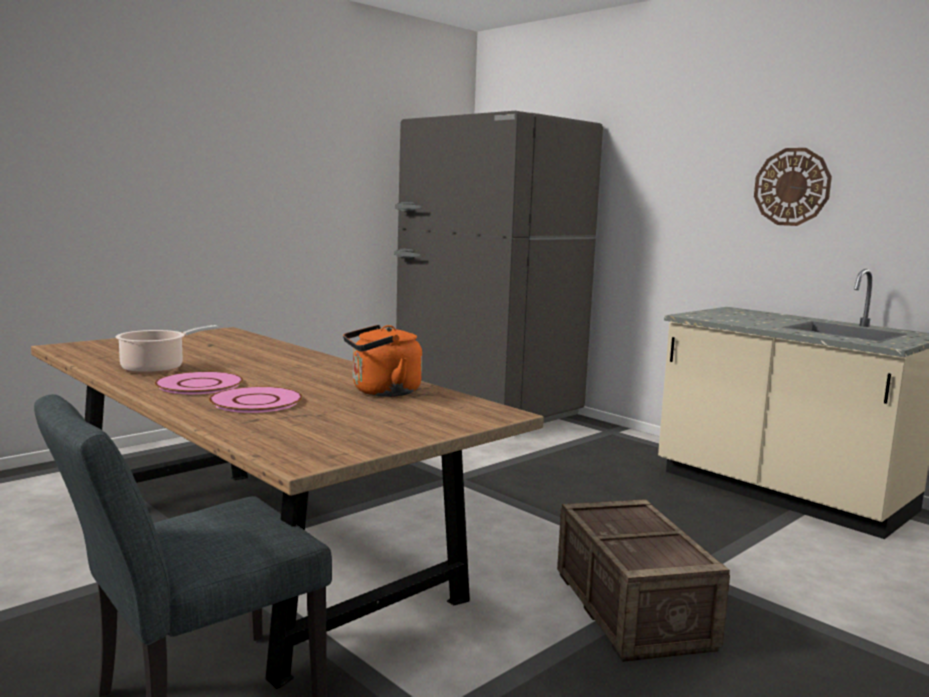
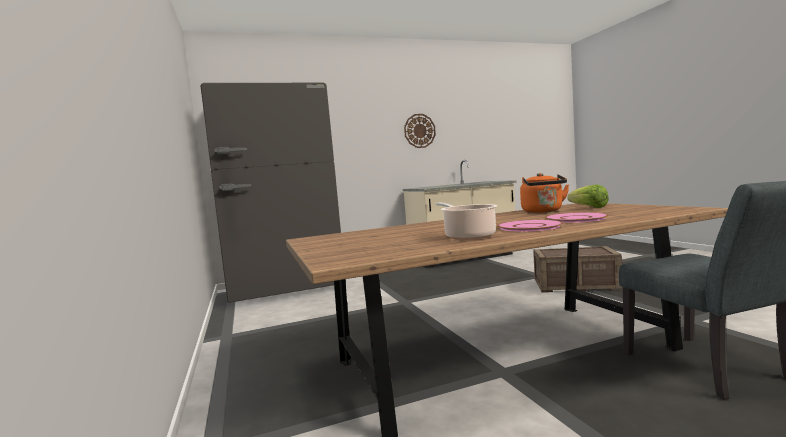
camera: 65 degrees left, 5 degrees down
(413, 413) = (589, 207): none -> lettuce

